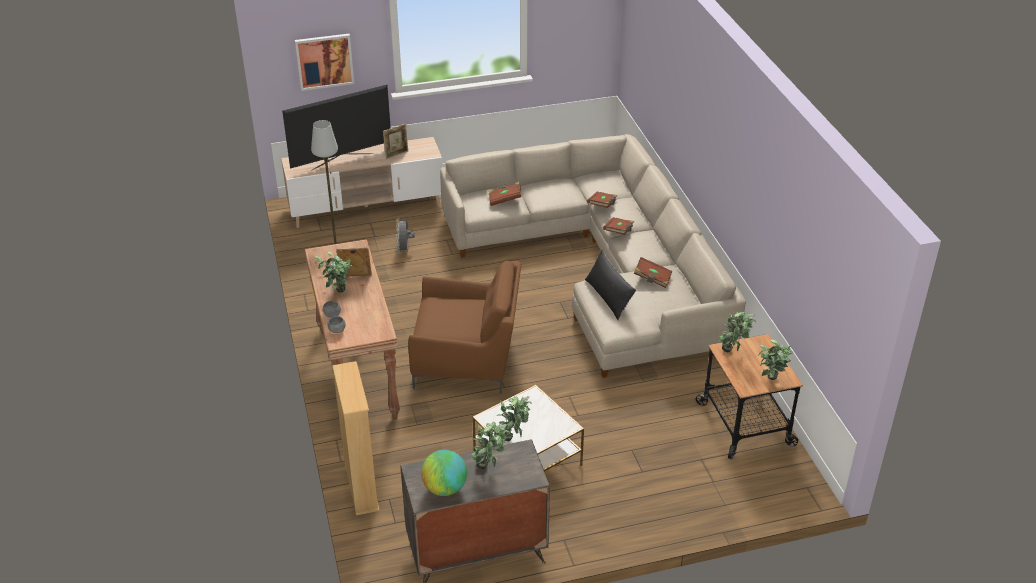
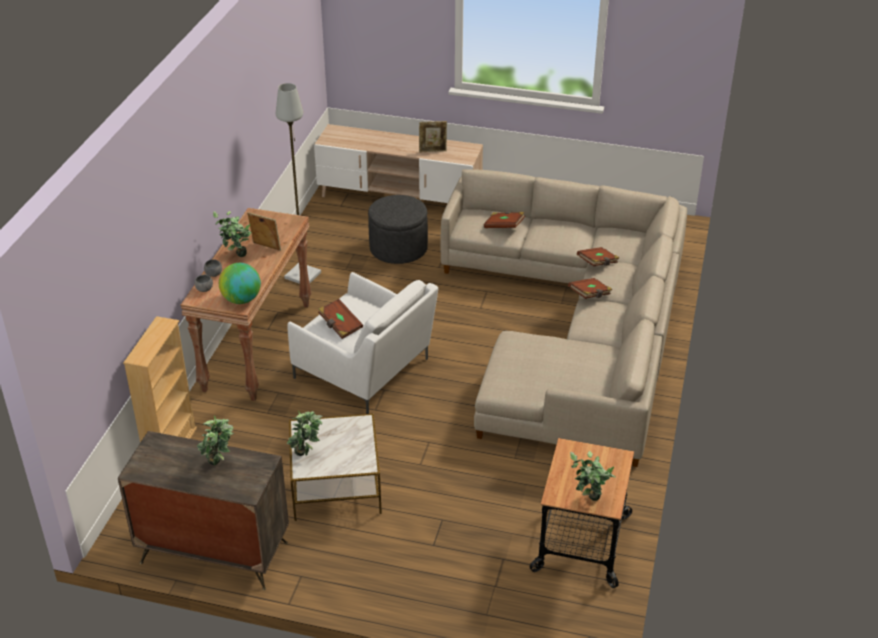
camera: 30 degrees right, 0 degrees up
(324, 61) = (385, 36): picture -> none
(342, 161) = (377, 142): television -> none
(404, 250) = (398, 249): grey fan -> grey ottoman
(445, 488) = (163, 468): globe -> globe (241, 299)
(468, 359) = (365, 371): brown armchair -> white armchair
(609, 297) = (520, 356): black pillow -> none
(652, 279) = (579, 353): brown book -> brown book (340, 325)
(733, 351) = (578, 455): potted plant -> none

